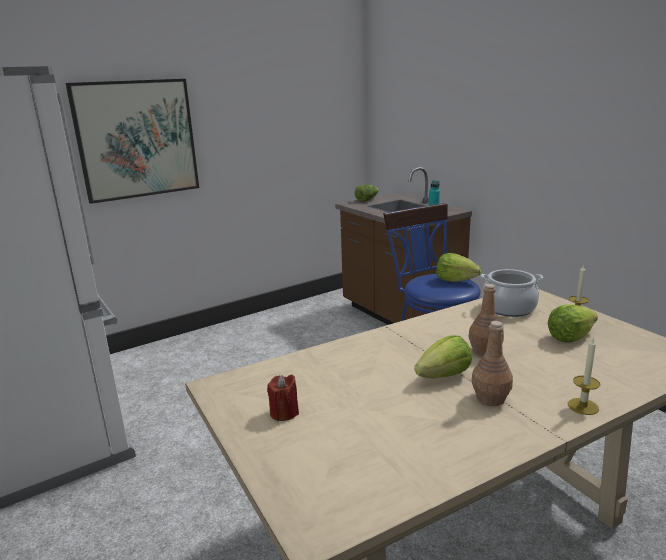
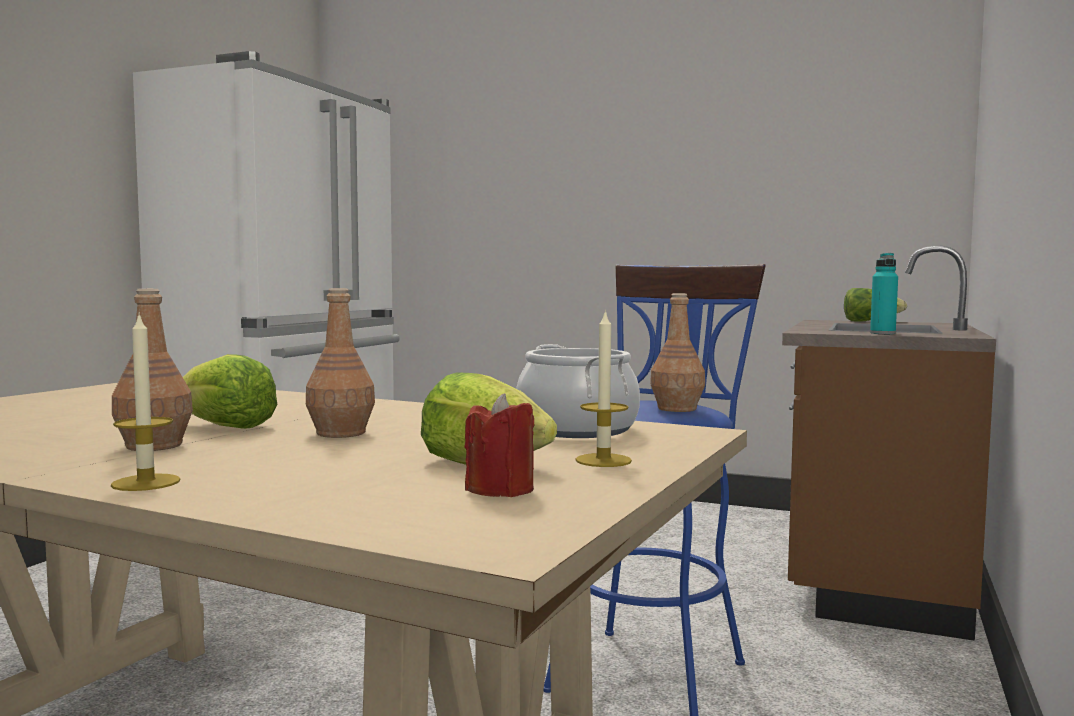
camera: 55 degrees right, 15 degrees down
(137, 139) = (535, 193): picture -> none
(284, 413) = (79, 400): red candle -> red candle (500, 490)
(455, 280) = (677, 409): lettuce -> brown bottle

